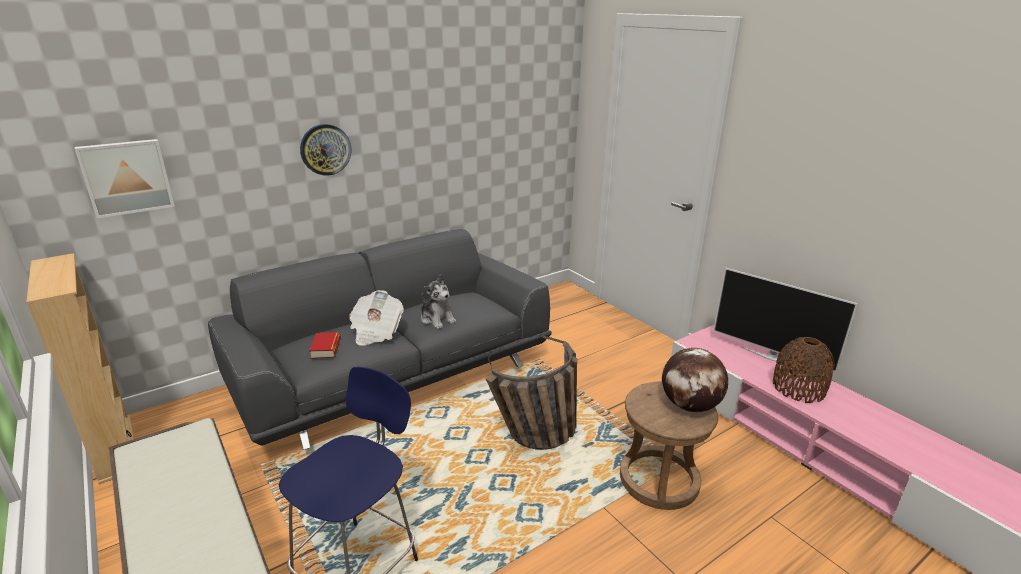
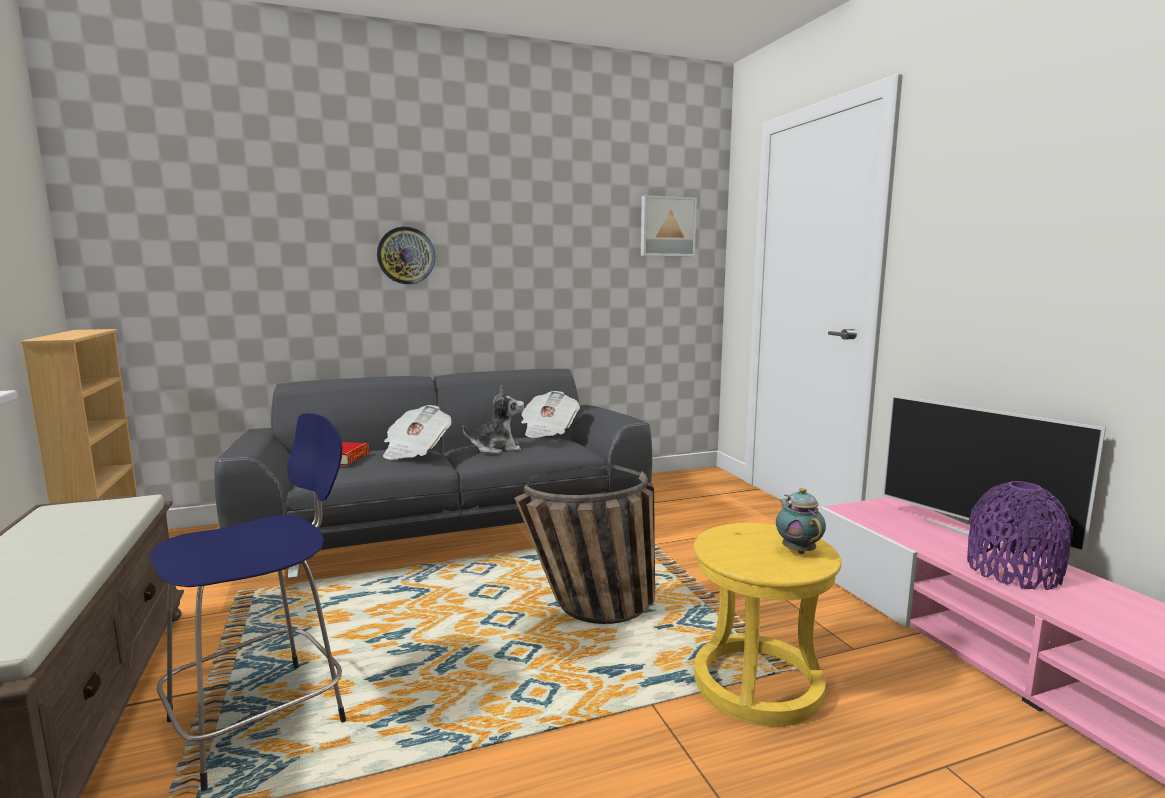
camera: 15 degrees right, 15 degrees down
(126, 177) = (186, 257): picture -> picture (667, 227)
(437, 319) = (497, 448): plush toy -> plush toy turned 75 degrees counterclockwise
(464, 291) = (548, 431): none -> newspaper
(659, 480) = (758, 684): brown stool -> yellow stool
(690, 406) = (797, 550): globe -> teapot
(798, 388) = (1013, 571): brown vase -> purple vase

